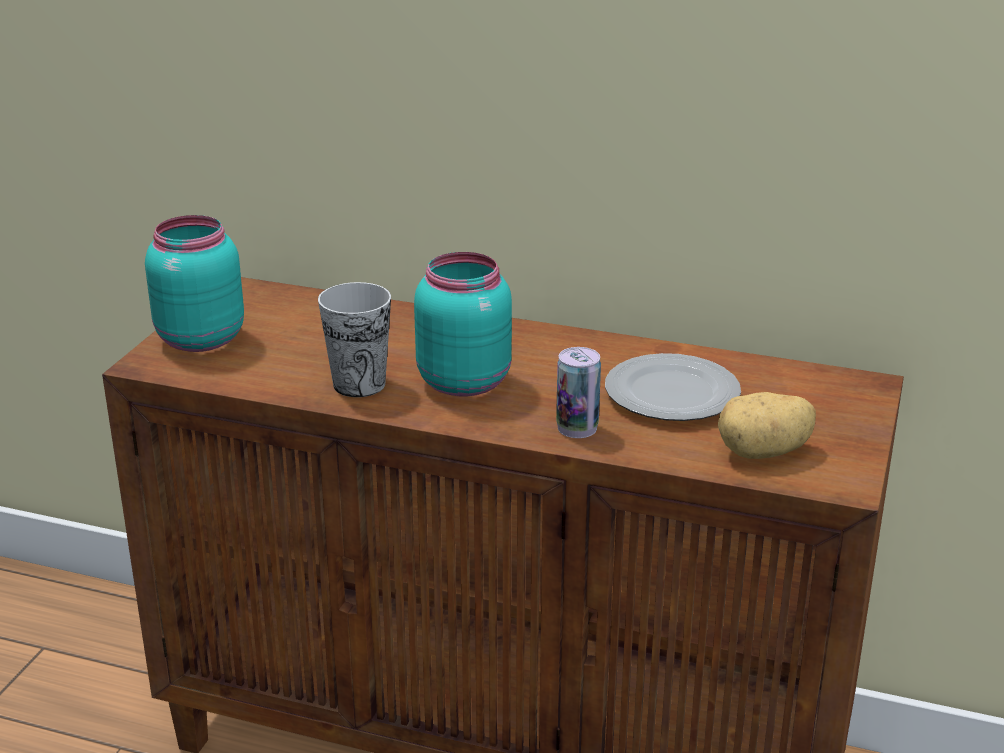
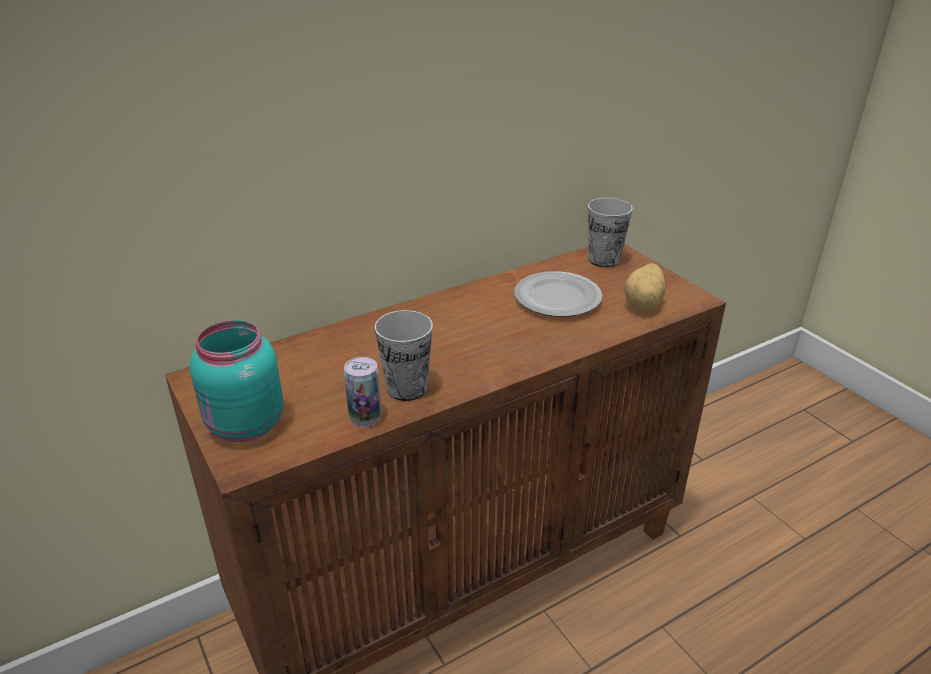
camera: 50 degrees left, 5 degrees up
(464, 380) = (455, 350): turquoise jar -> none
(577, 428) = (556, 341): can -> can (365, 417)
(825, 389) = (604, 260): none -> cup

